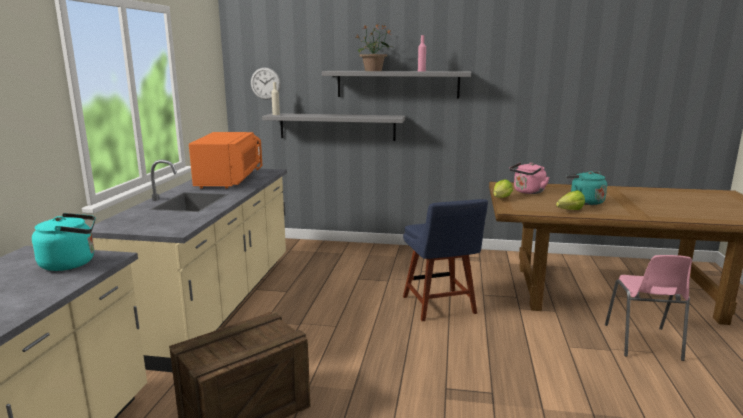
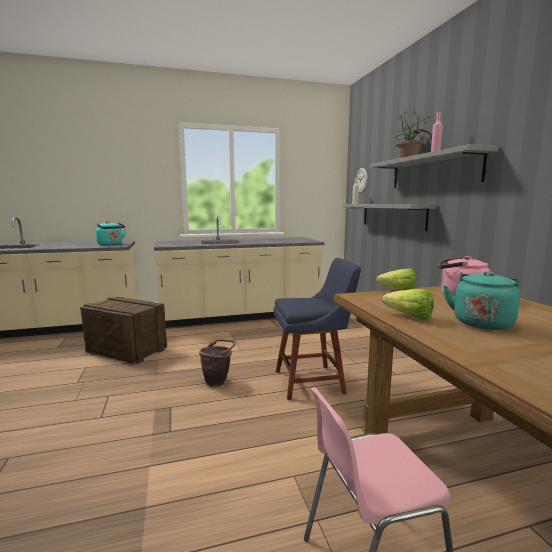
camera: 65 degrees right, 5 degrees down
(229, 180) = (274, 240): orange microwave -> none
(406, 352) = (218, 381): none -> brown bucket
(440, 306) = (313, 381): blue chair -> blue chair turned 150 degrees counterclockwise

